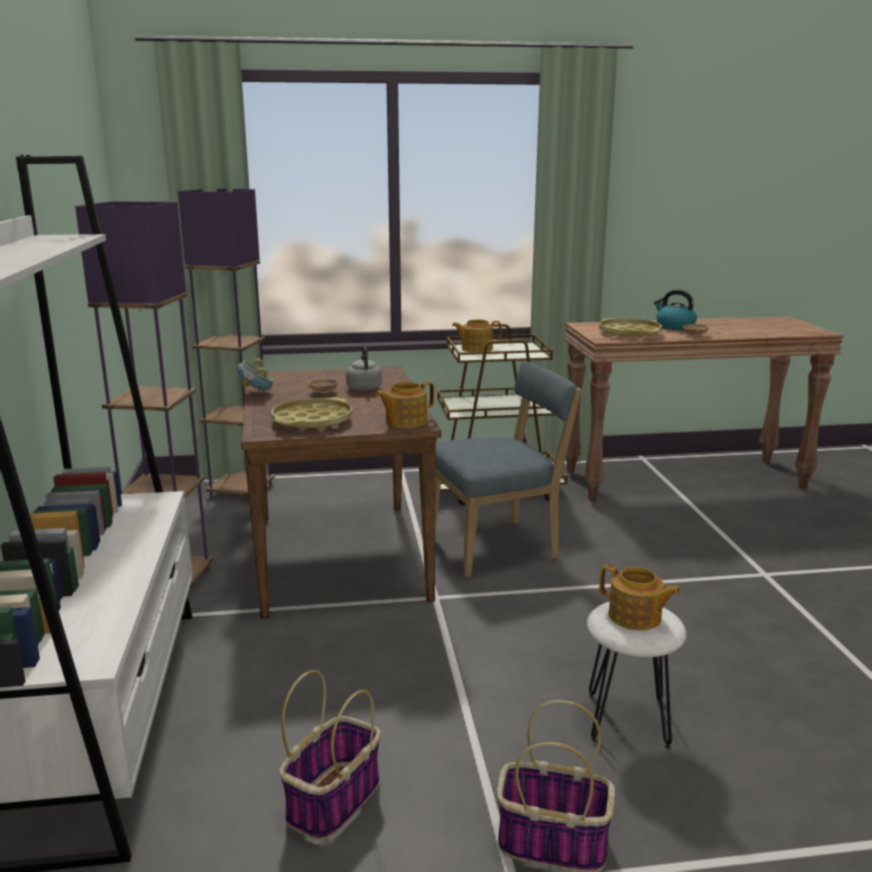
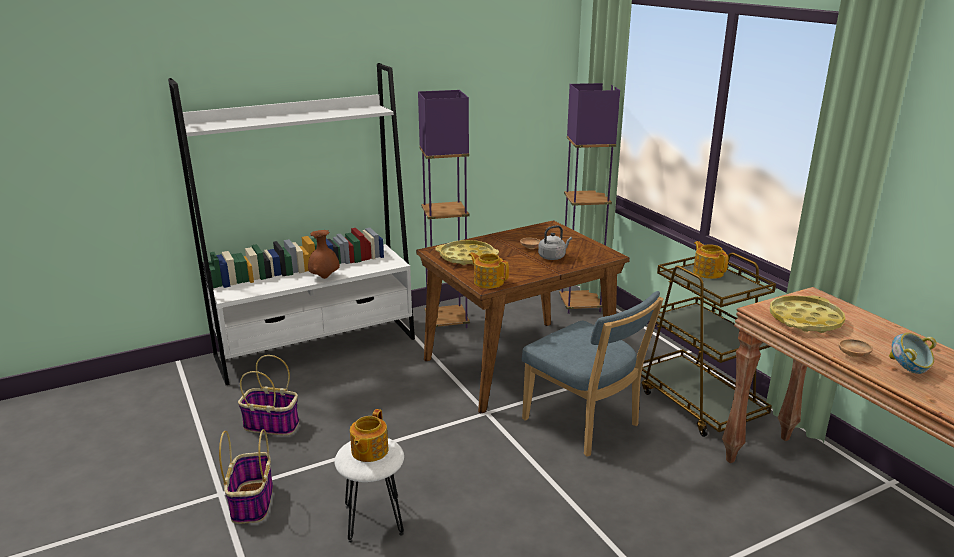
camera: 70 degrees right, 5 degrees up
(138, 557) = (324, 277): none -> brown vase
(257, 393) = (510, 232): bowl -> bowl (908, 370)
(674, 326) = (884, 341): kettle -> none

